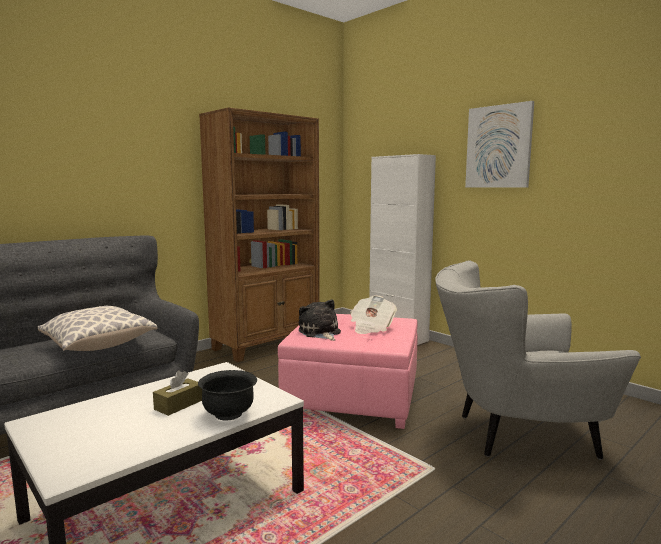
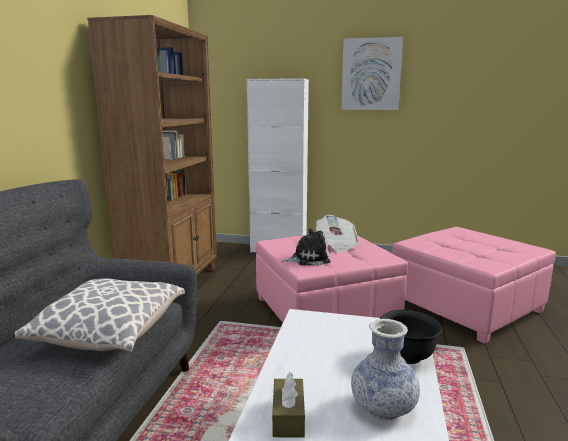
camera: 35 degrees left, 5 degrees up
(138, 433) = (383, 407): none -> vase
(178, 405) = (349, 365): brown tissue box -> brown tissue box (288, 417)
(320, 332) = (308, 259): plush toy -> plush toy turned 135 degrees clockwise
(514, 434) = (464, 306): grey armchair -> pink ottoman

